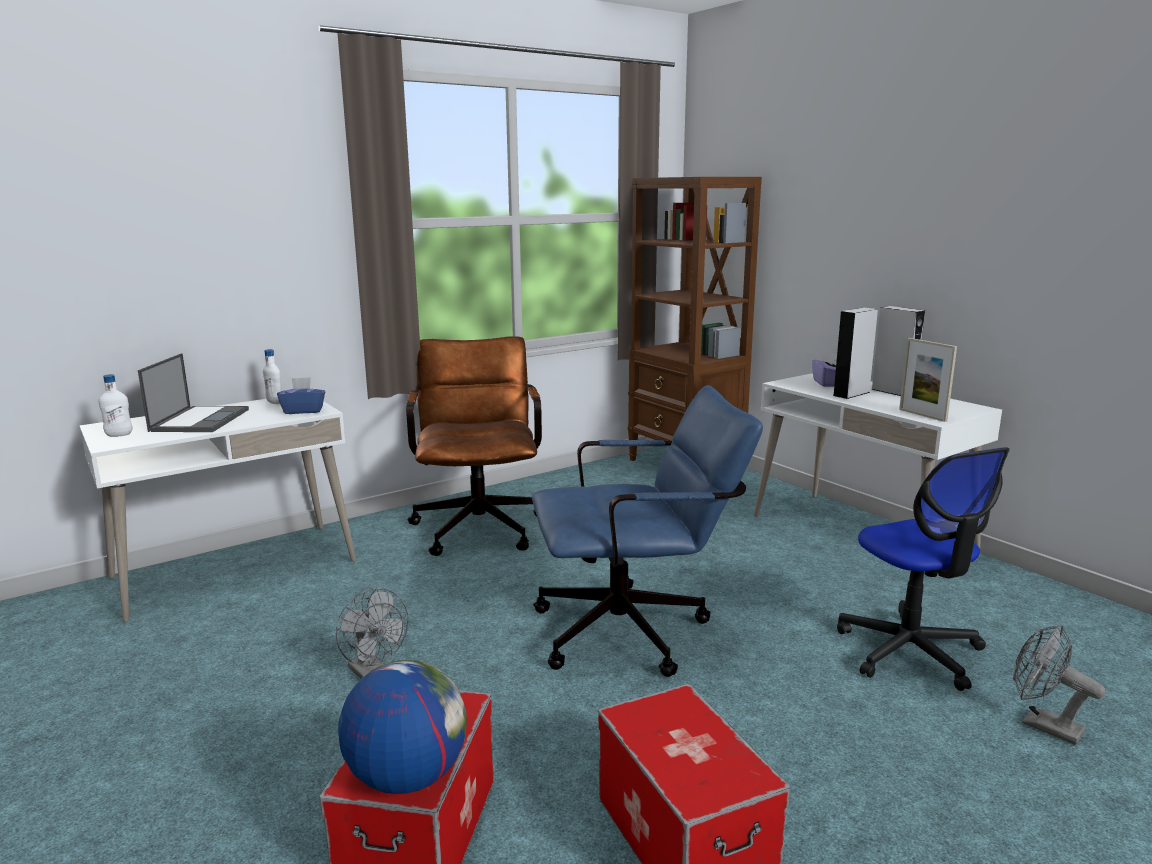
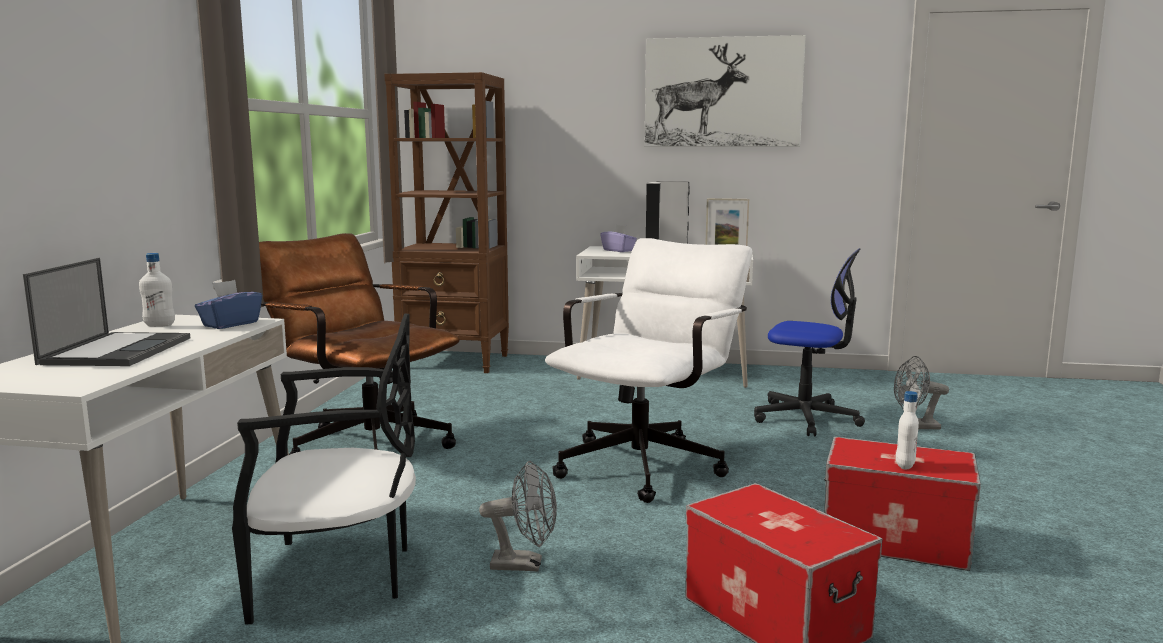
camera: 45 degrees left, 5 degrees down
(119, 435) = (48, 379): white bottle -> white bottle (904, 465)
(200, 420) = (117, 350): laptop -> laptop turned 45 degrees clockwise
(279, 625) = (338, 576): none -> black chair
(407, 777) = (827, 534): globe -> none
(636, 630) = (648, 463): blue office chair -> white office chair
(994, 195) = (722, 92): none -> picture

